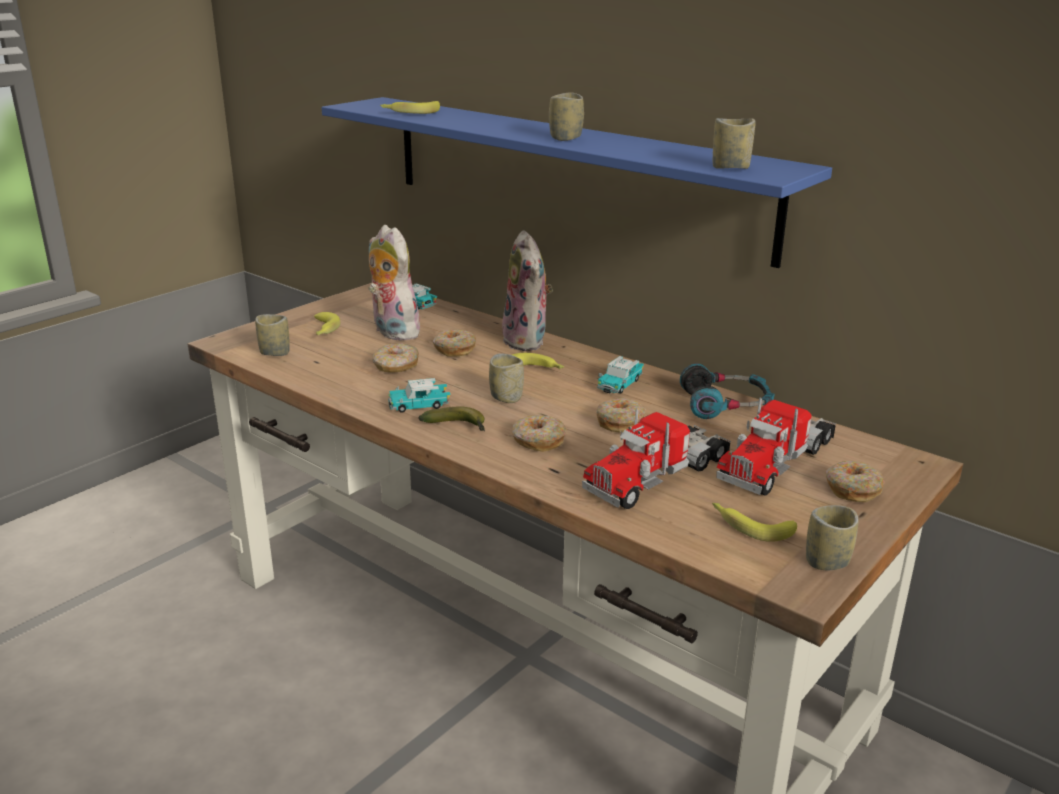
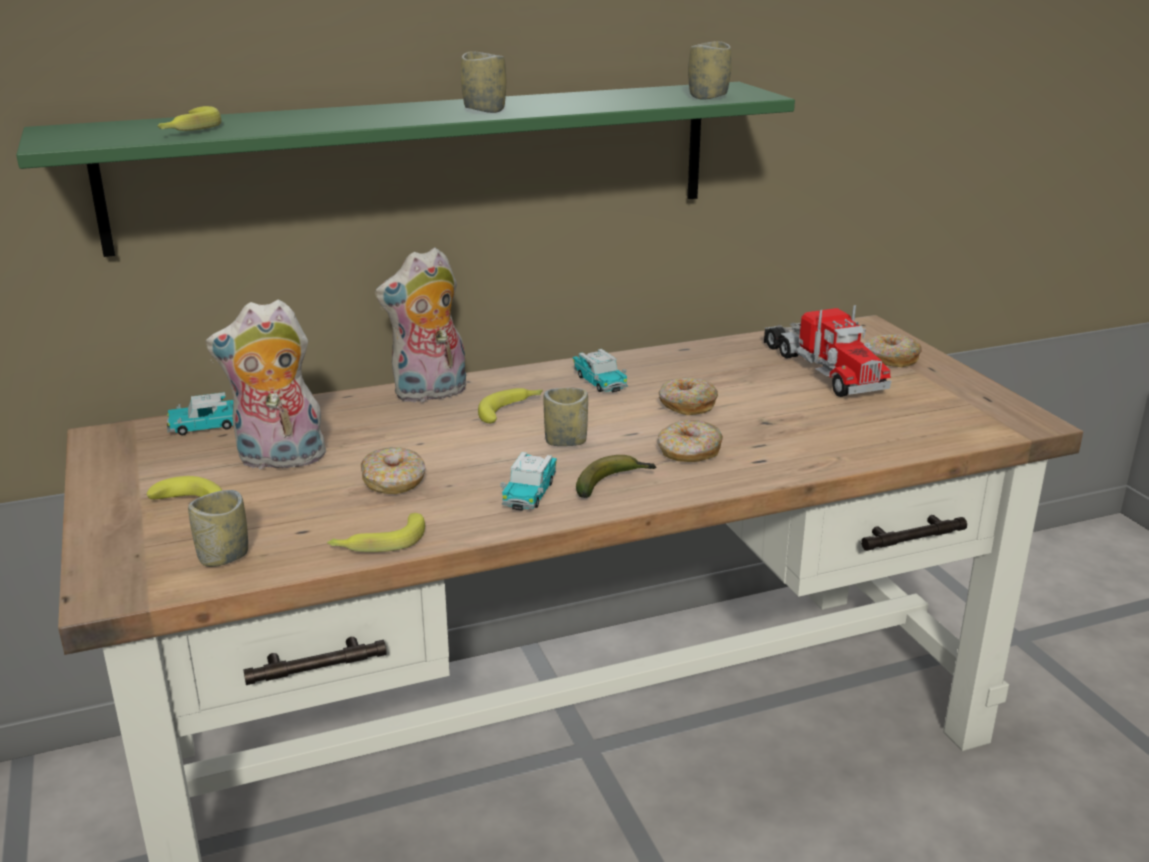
camera: 60 degrees left, 0 degrees up
(454, 349) = (394, 437): donut -> none
(528, 341) = (430, 394): plush toy -> plush toy turned 135 degrees clockwise
(570, 174) = (420, 164): blue shelf -> green shelf
(658, 475) = (809, 419): toy truck -> none
(725, 404) = (695, 354): headphones -> none
(750, 526) = (926, 411): banana -> banana (378, 543)
(827, 561) = (997, 402): cup -> none

